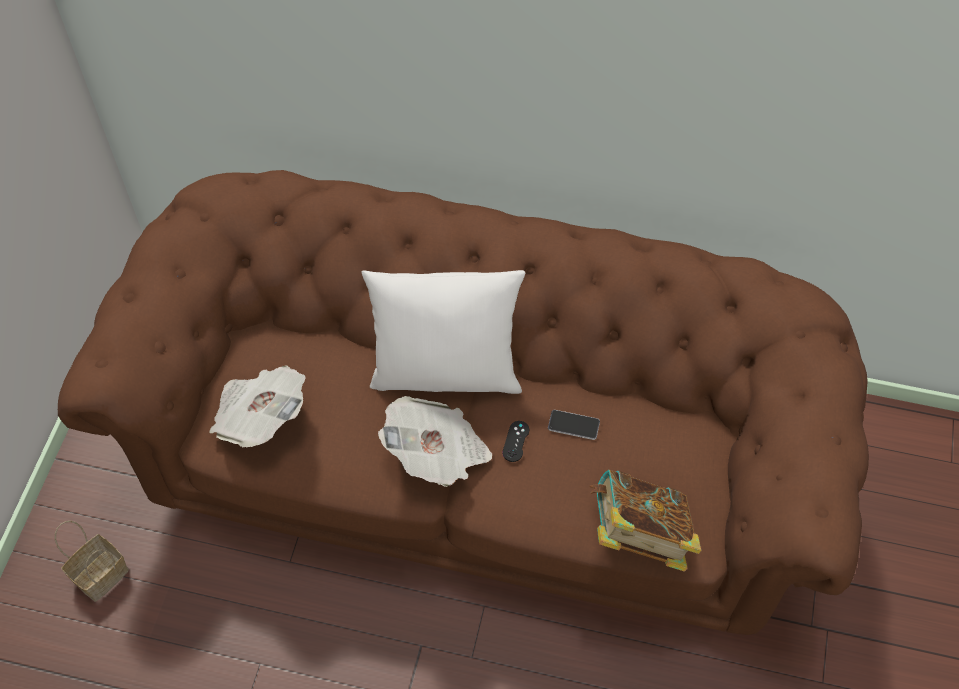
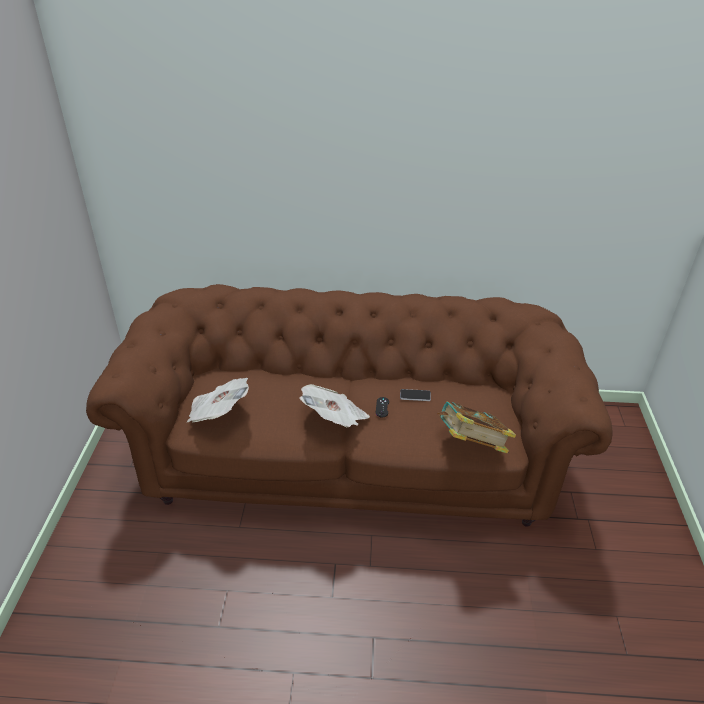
camera: 10 degrees left, 20 degrees down
(101, 573) = (110, 550): basket -> none
(446, 372) = (331, 380): white pillow -> none

